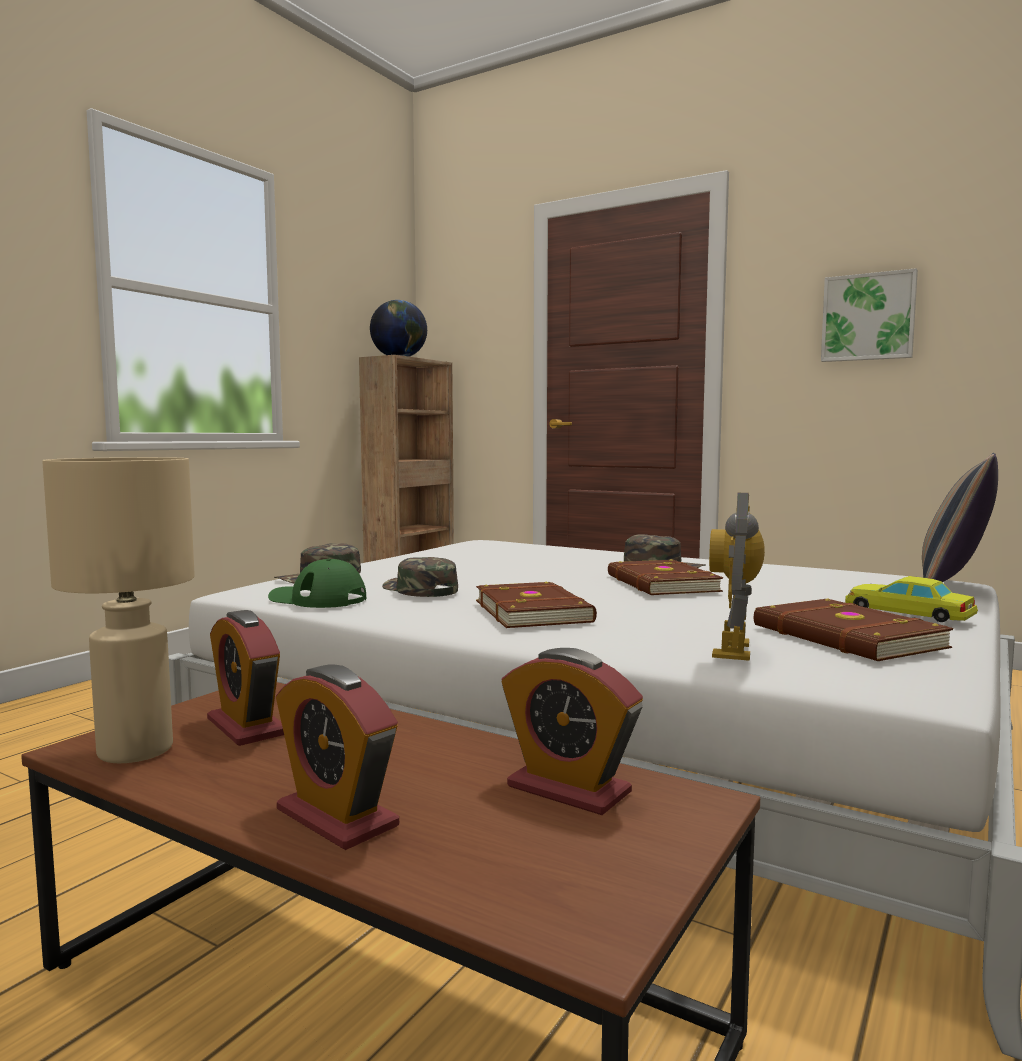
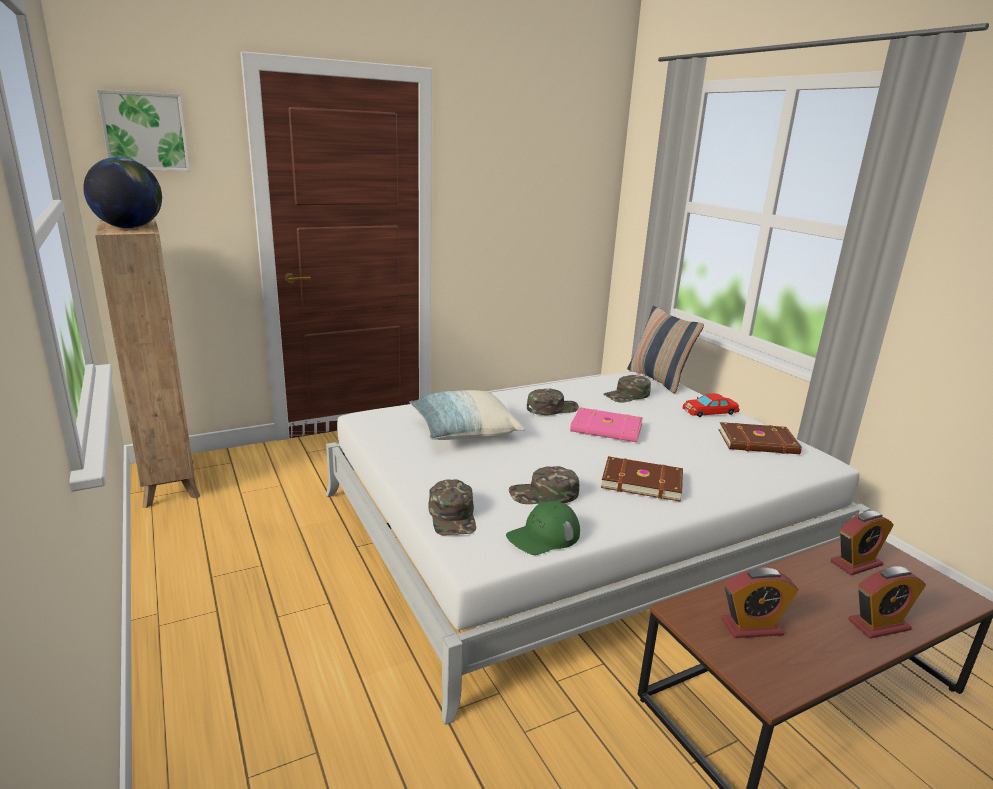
camera: 60 degrees left, 15 degrees up
(137, 750) = (780, 671): beige table lamp -> none
(517, 558) = (463, 431): none -> pillow
(660, 584) = (606, 429): brown book -> pink book
(734, 649) = (766, 469): toy robot -> none
(825, 583) = (627, 395): none -> green cap
(868, 317) = (521, 197): picture -> picture (145, 131)
(908, 612) = (709, 411): yellow toy car -> red toy car

